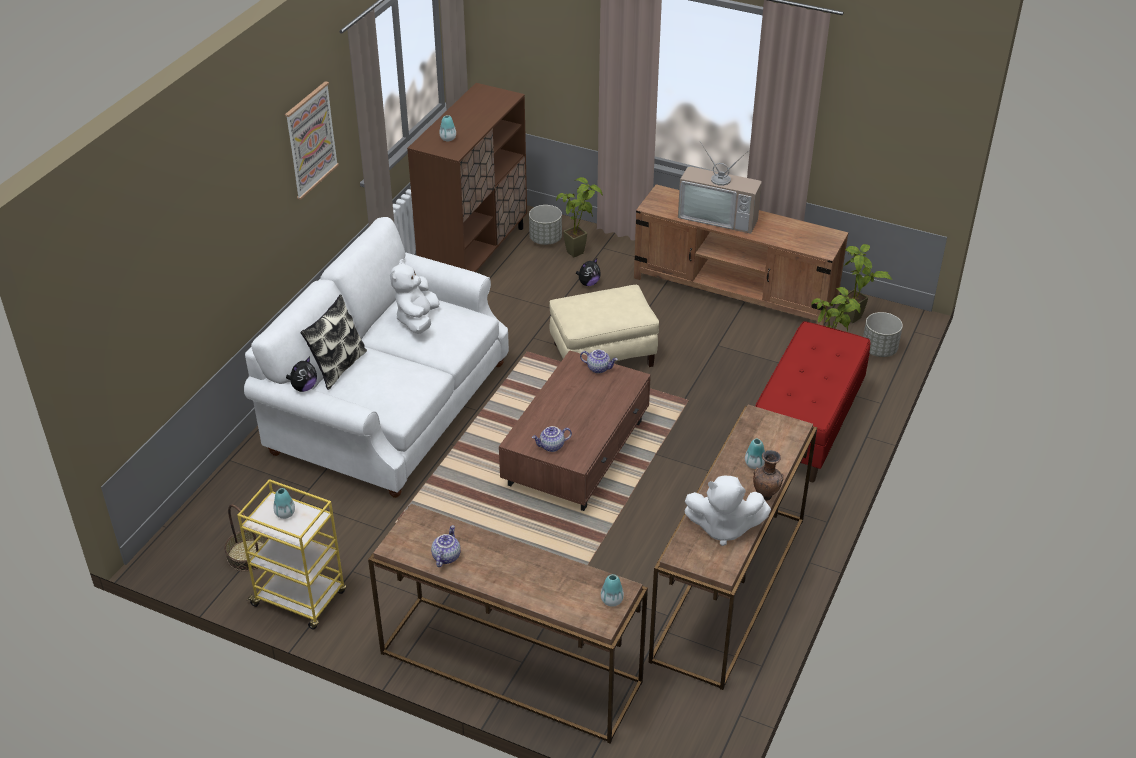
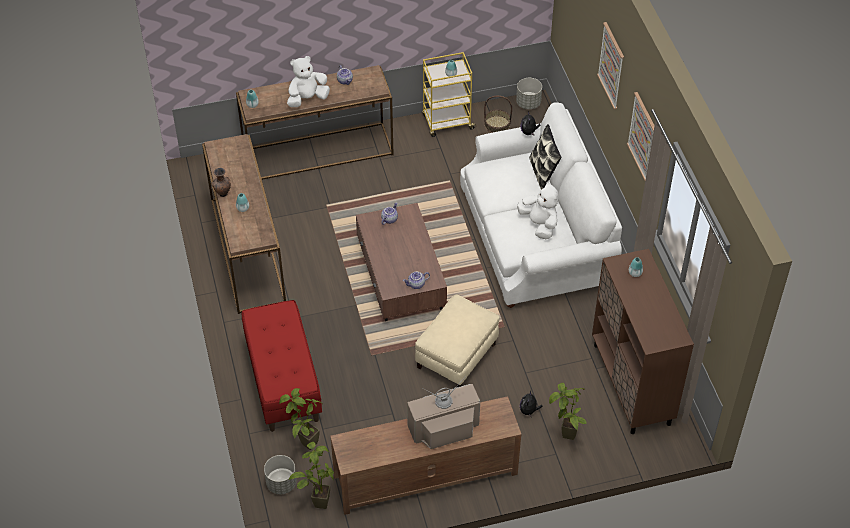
camera: 140 degrees right, 10 degrees up
(235, 192) = (611, 65): none -> picture
(545, 239) = (603, 433): grey planter -> grey planter (528, 103)
(723, 528) = (230, 166): white plush toy -> white plush toy (307, 98)

